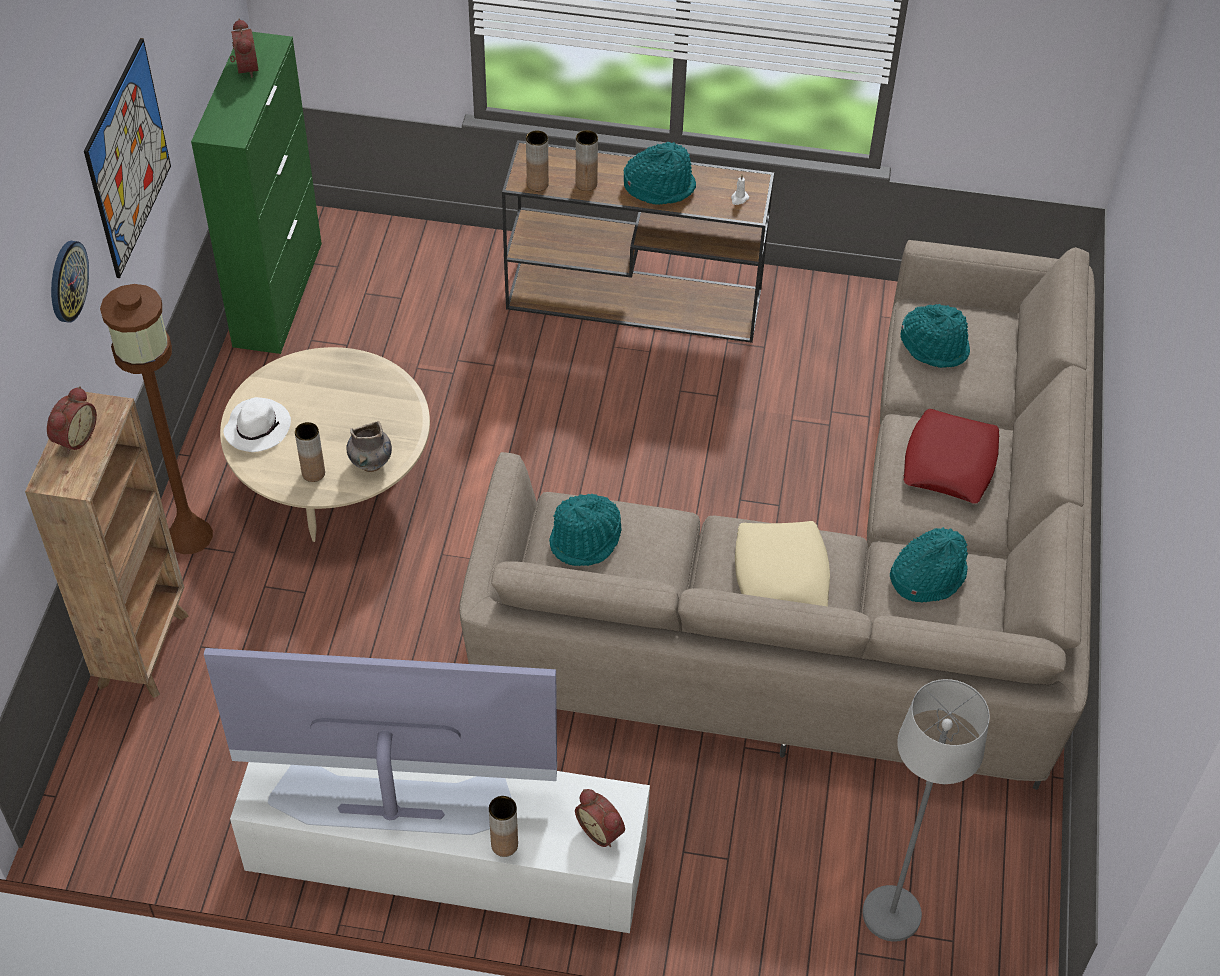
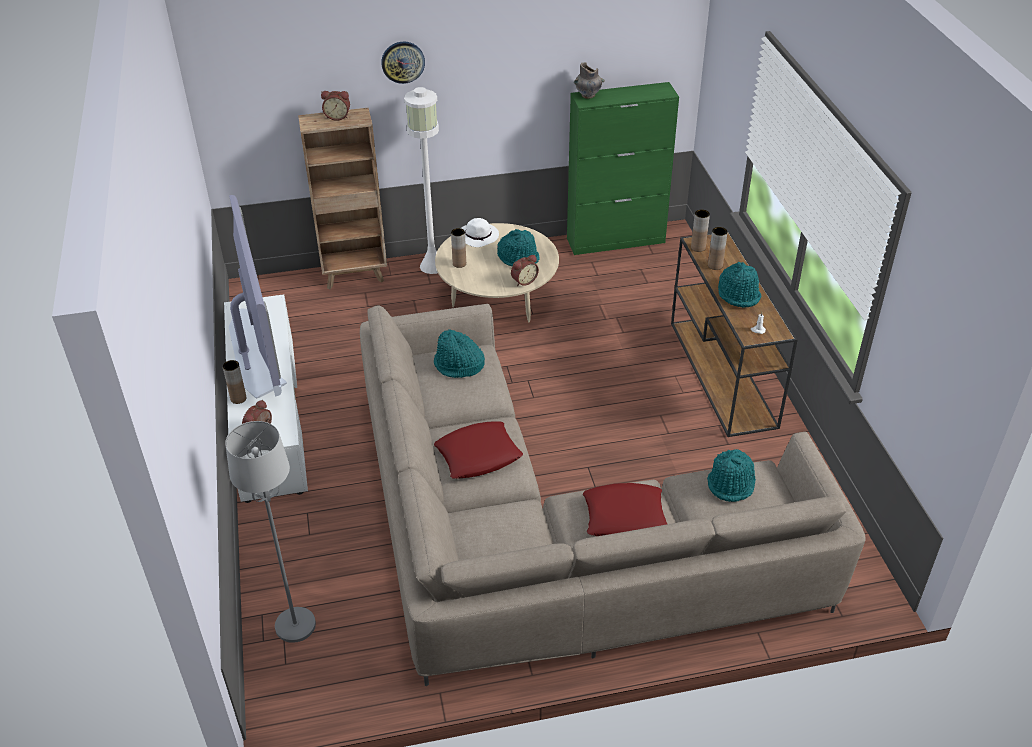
camera: 70 degrees right, 10 degrees down
(128, 158) = (501, 53): picture -> none
(189, 535) = (432, 266): brown floor lamp -> white floor lamp
(244, 68) = (640, 90): alarm clock -> alarm clock (523, 281)
(371, 462) = (478, 280): grey vase -> grey vase (588, 95)
(781, 574) = (478, 455): beige pillow -> red pillow
(927, 576) = (513, 527): turquoise hat -> turquoise hat (518, 258)

